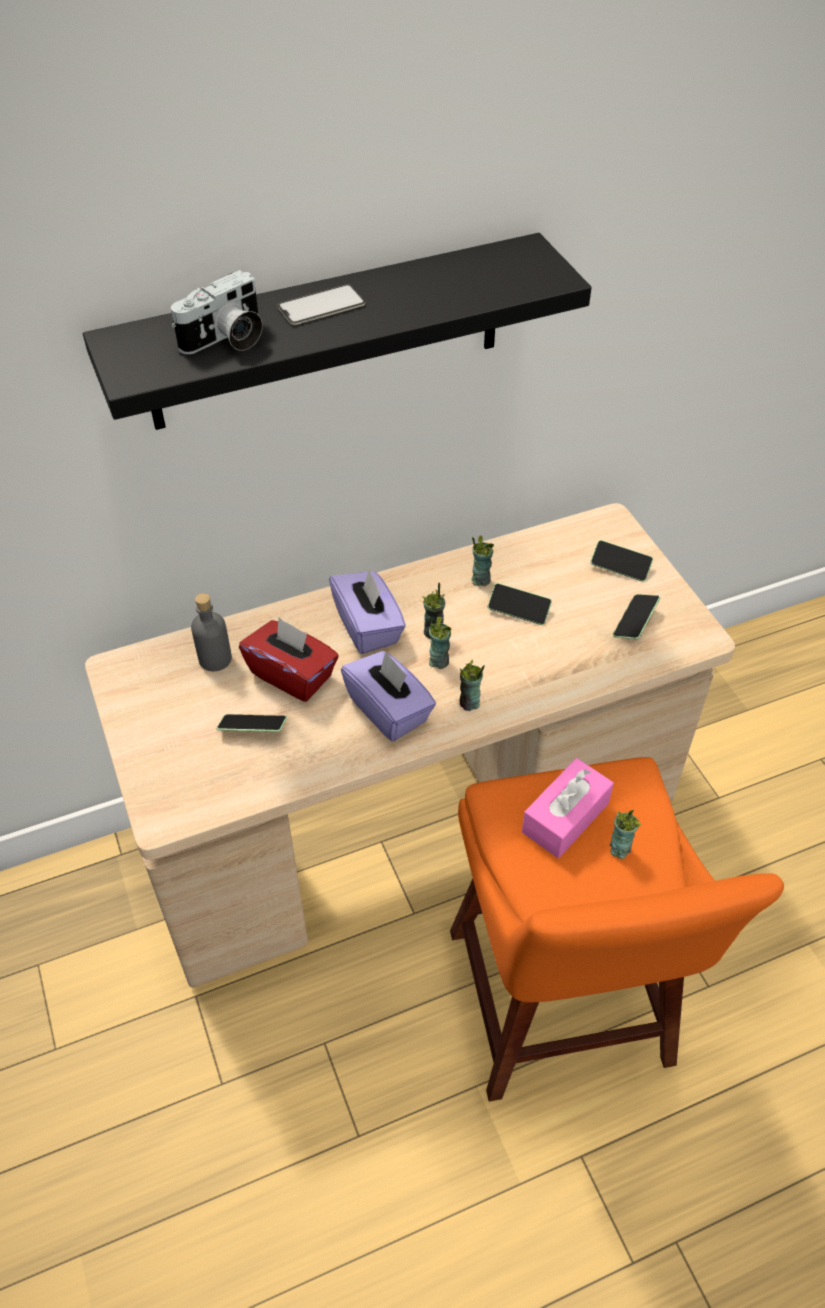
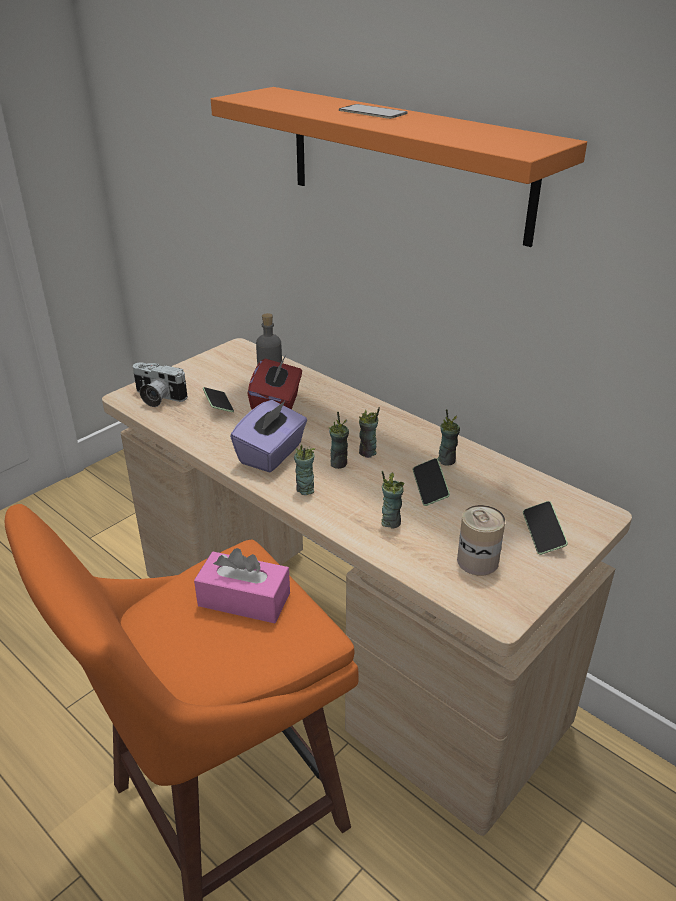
camera: 65 degrees right, 15 degrees down
(226, 340) = (300, 104): camera -> camera (157, 398)
(327, 334) = (406, 162): black shelf -> orange shelf
(368, 627) = (348, 423): purple tissue box -> none
(619, 848) = (227, 644): cup -> cup (391, 522)
(635, 622) = (477, 561): phone -> can

